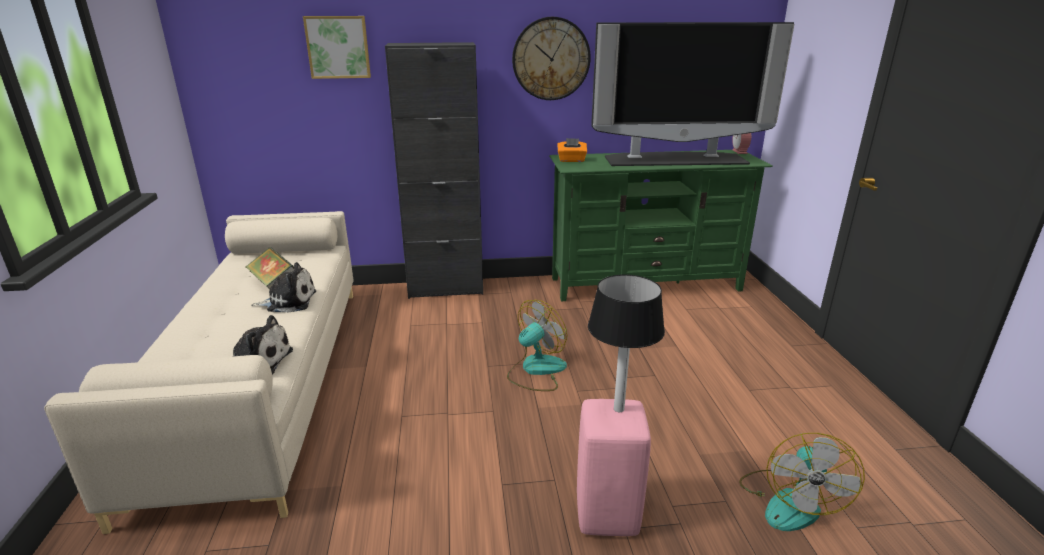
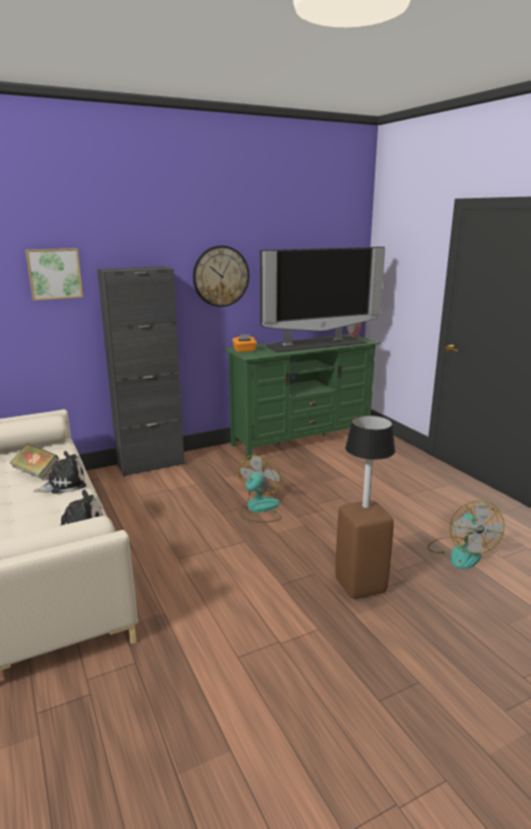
camera: 20 degrees left, 5 degrees down
(608, 516) = (361, 586): pink stool -> brown stool

